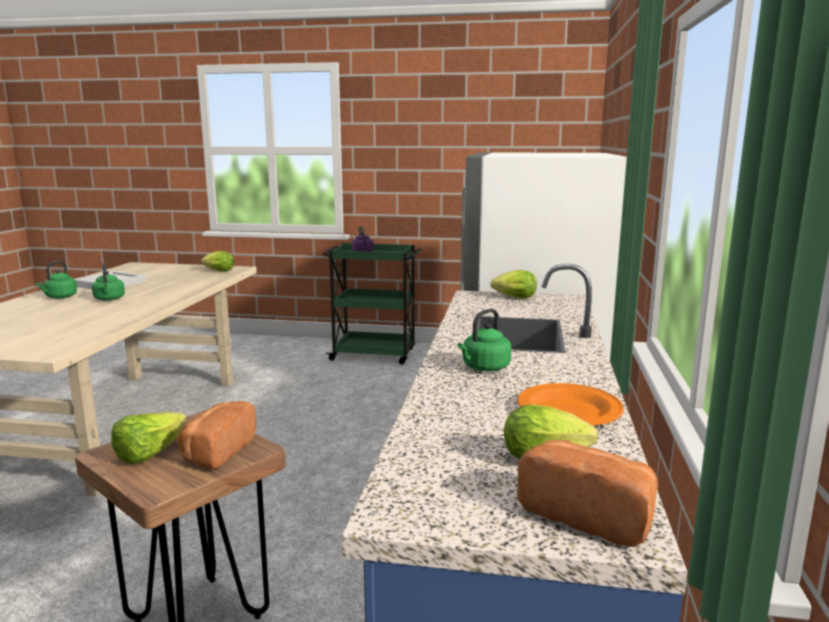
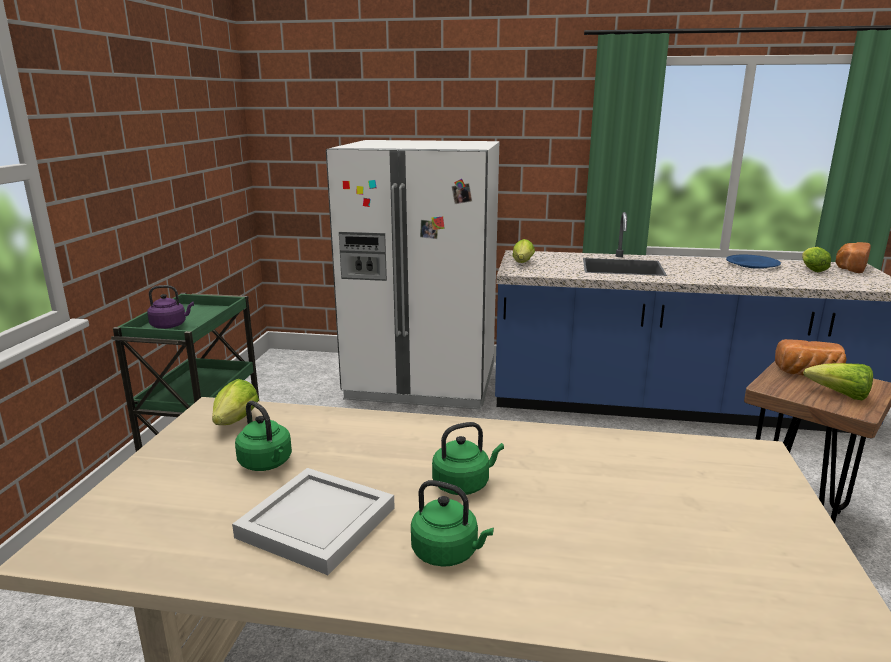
camera: 90 degrees left, 5 degrees up
(484, 368) = (705, 274): green kettle -> green kettle (267, 463)
(568, 411) = (752, 265): orange plate -> blue plate

